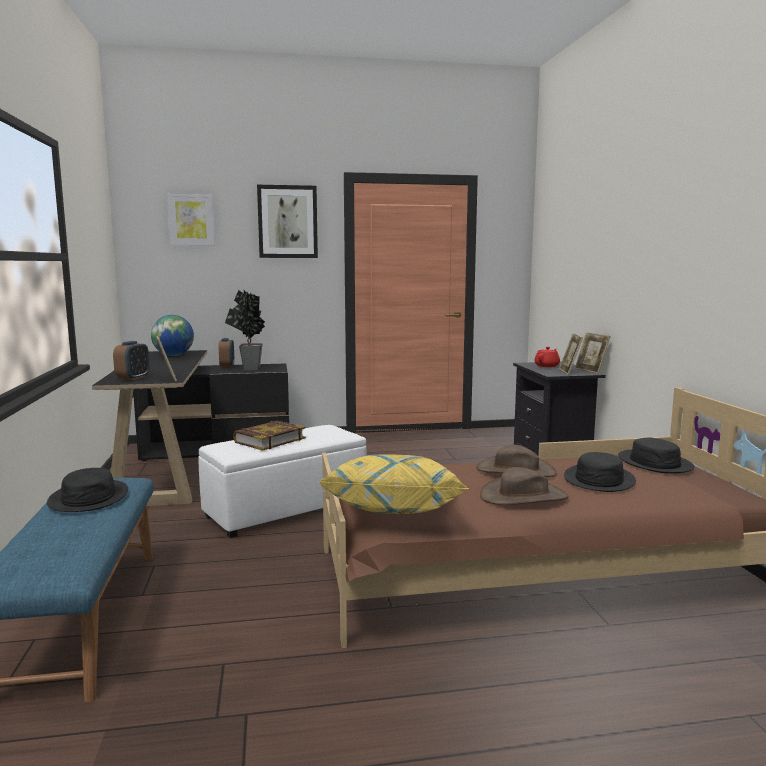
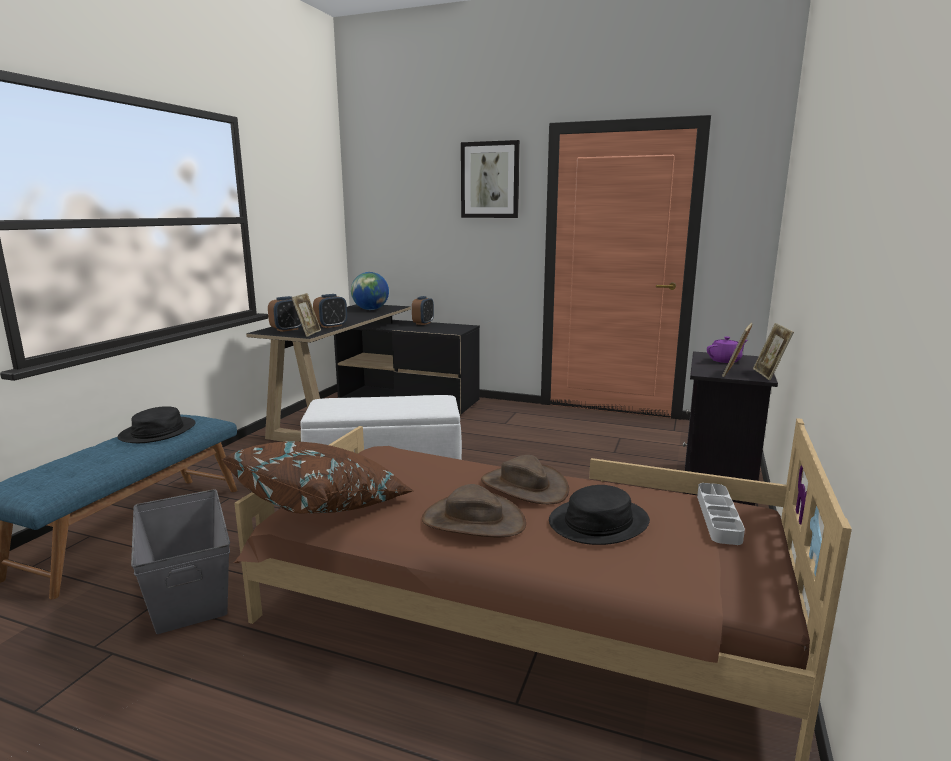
camera: 30 degrees right, 5 degrees up
(174, 371) = (331, 326): none -> alarm clock
(191, 220) = (404, 181): picture -> none
(237, 642) = (189, 586): none -> grey storage box
(249, 369) = (433, 329): potted plant -> none
(269, 440) = (367, 403): book -> none
(395, 513) = (324, 505): yellow pillow -> brown pillow
(547, 366) = (725, 360): red teapot -> purple teapot
(655, 463) = (718, 517): black hat -> grey tray

